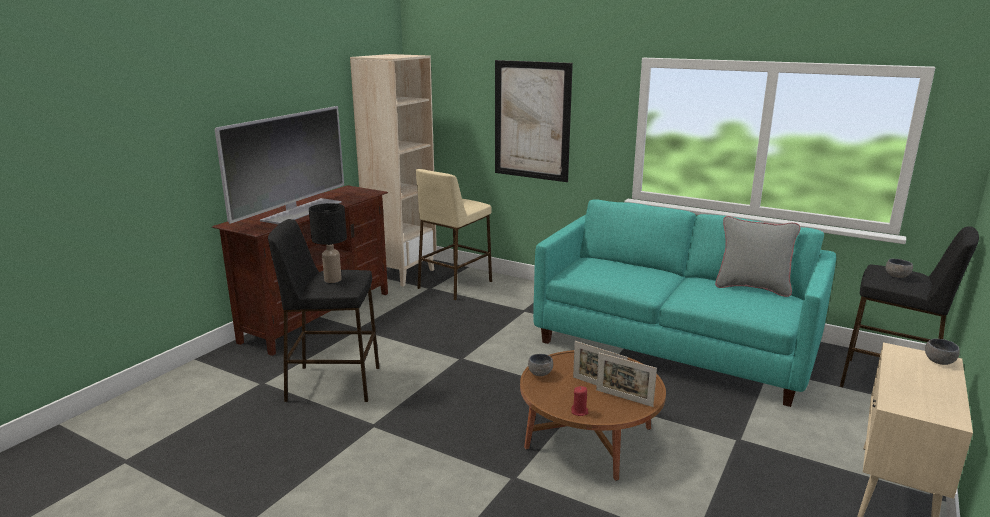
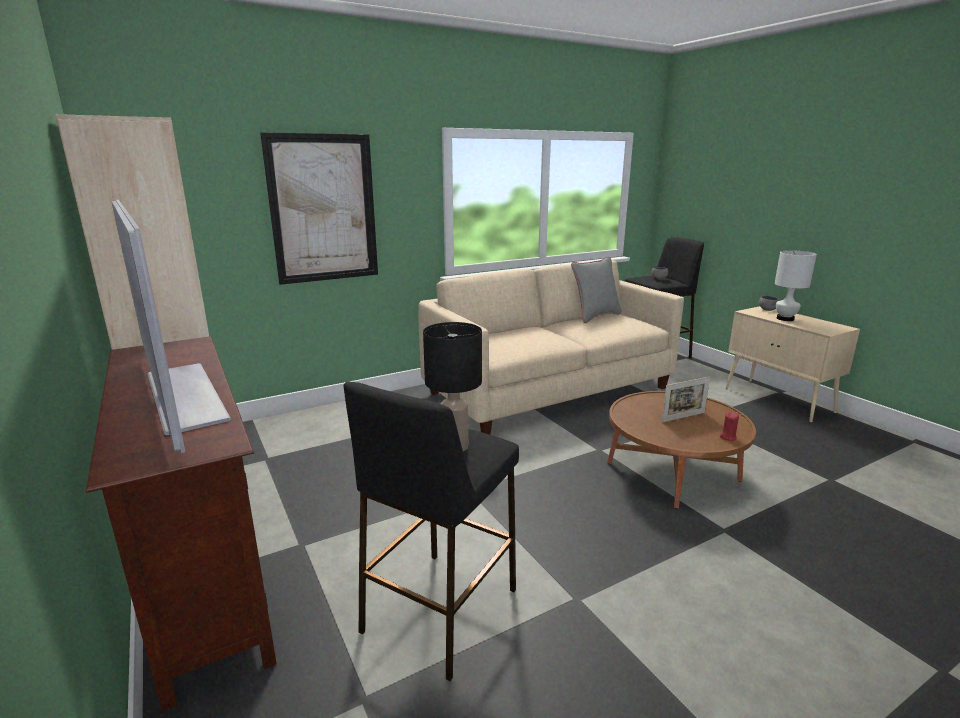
camera: 60 degrees left, 0 degrees up
(454, 285) = (285, 441): beige stool -> none
(540, 373) = (648, 432): grey bowl -> none
(624, 398) = (712, 413): picture frame -> none
(673, 346) = (549, 390): turquoise sofa -> beige sofa
(910, 375) = (785, 319): none -> white table lamp

